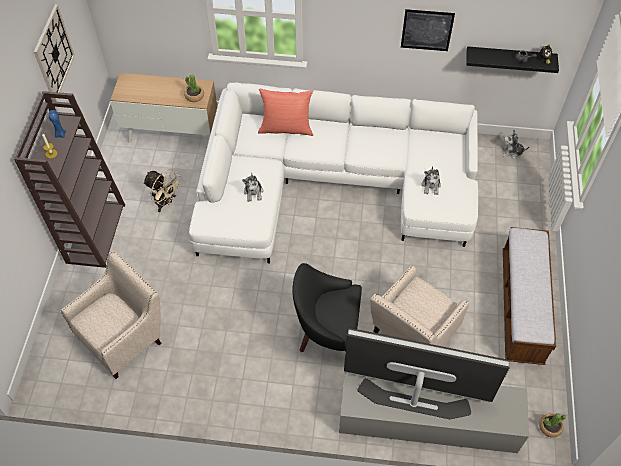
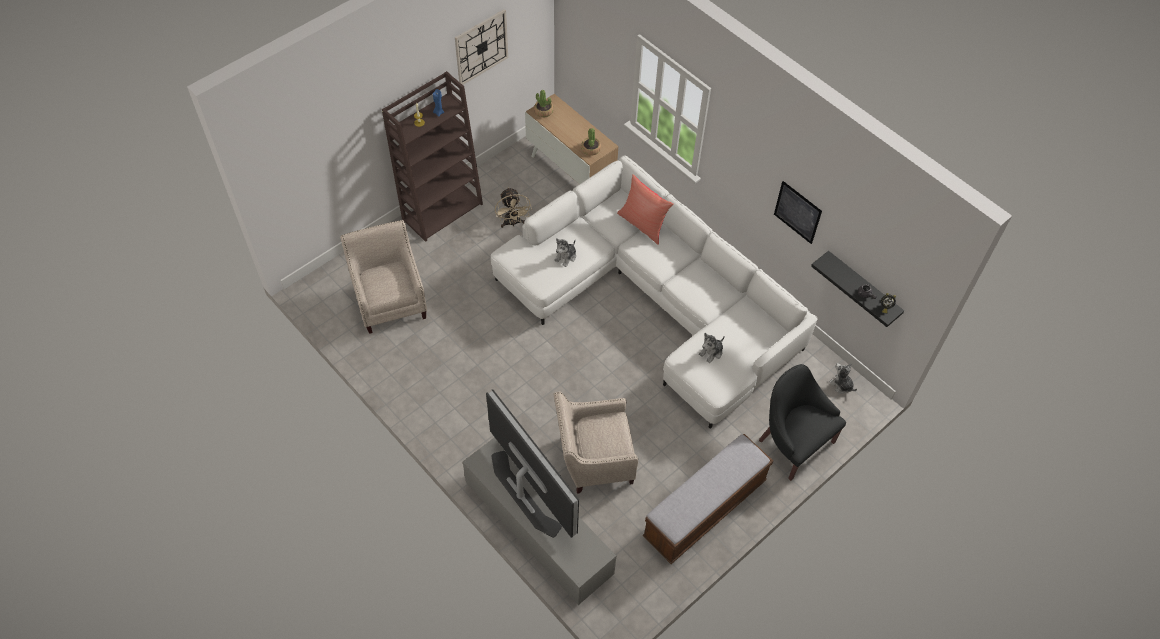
camera: 40 degrees right, 0 degrees up
(124, 337) = (391, 301): beige armchair -> beige armchair turned 105 degrees counterclockwise
(327, 332) = (532, 408): black armchair -> black armchair (793, 442)
(550, 427) = (625, 610): potted plant -> potted plant (543, 111)

